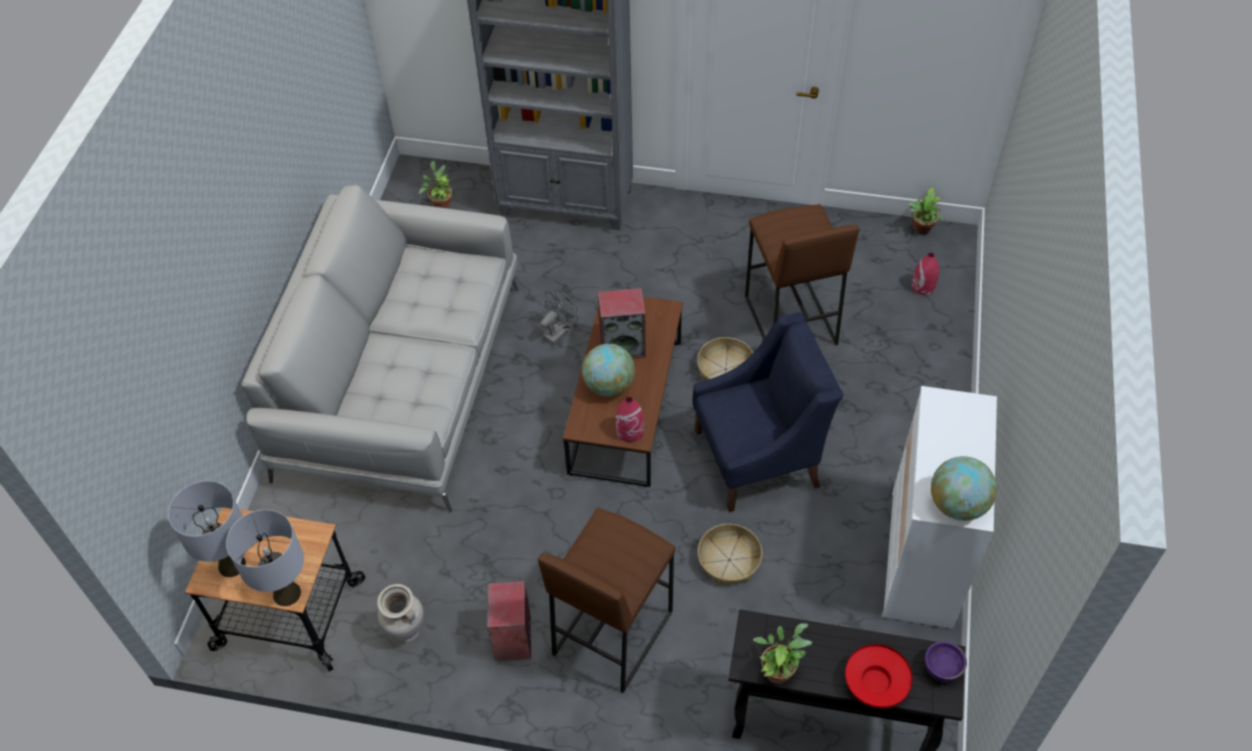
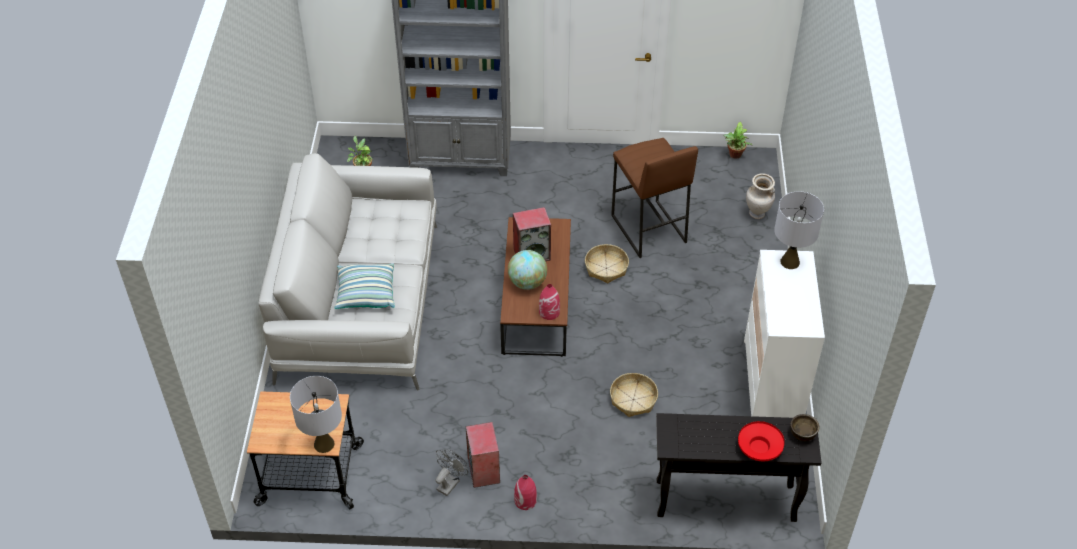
camera: 10 degrees left, 5 degrees down
(232, 564) = (277, 429): grey table lamp -> grey table lamp (790, 261)
(394, 380) = (366, 293): none -> pillow
(406, 633) = (403, 476): beige vase -> beige vase (757, 214)
(559, 330) = (474, 253): grey fan -> grey fan (450, 482)
(611, 632) = (556, 458): brown stool -> none
(758, 458) = (642, 327): blue armchair -> none
(778, 670) = (691, 448): potted plant -> none
(923, 286) = (742, 195): red vase -> red vase (525, 501)
(942, 669) = (802, 434): purple bowl -> brown bowl
(957, 505) = (797, 323): globe -> none

